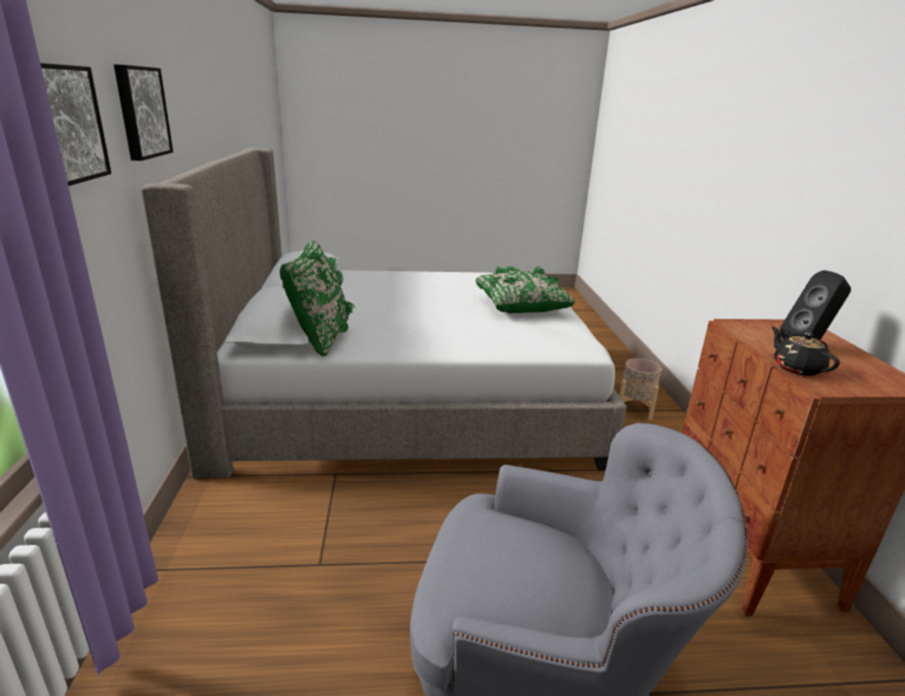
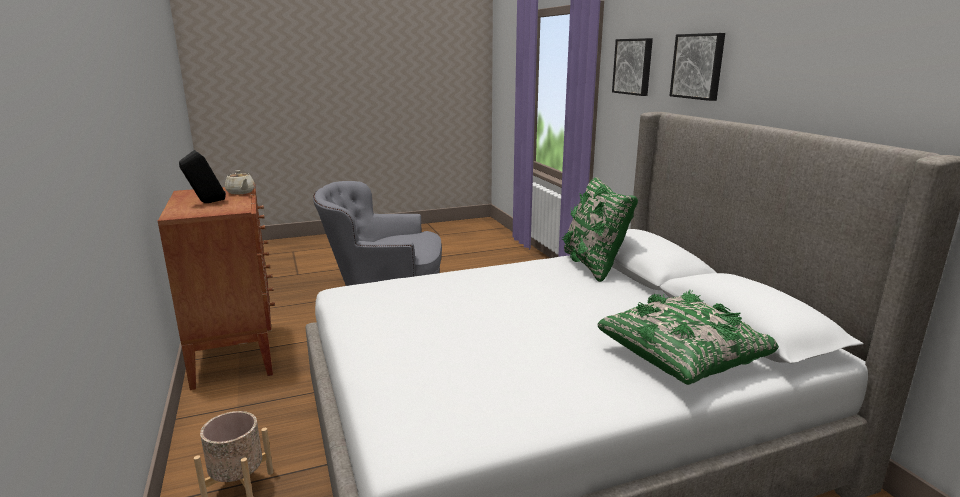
camera: 165 degrees right, 5 degrees down
(521, 307) = (418, 337): green pillow -> green pillow (681, 359)
(796, 368) = (241, 192): black teapot -> beige teapot

